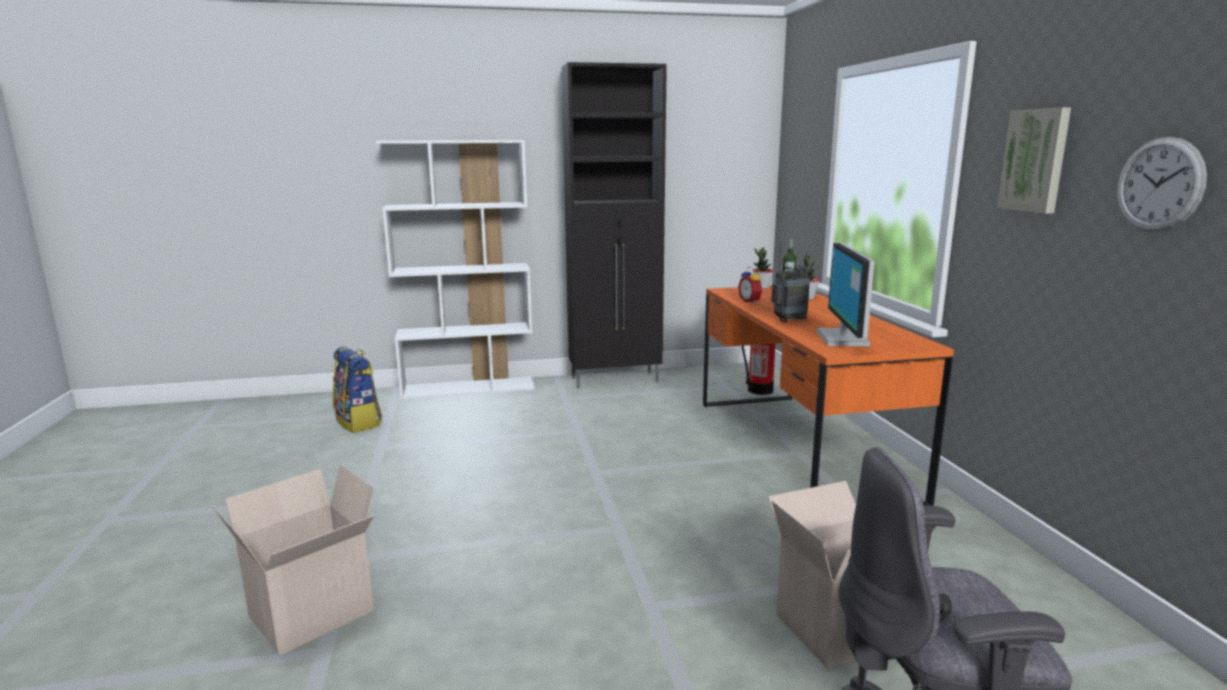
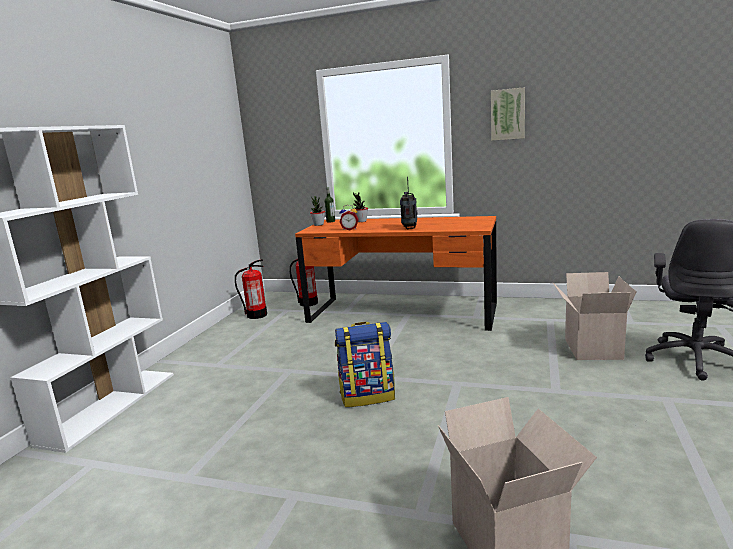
camera: 60 degrees left, 0 degrees up
(359, 422) = (90, 489): backpack -> backpack (368, 396)
(616, 380) = (213, 340): black cabinet -> none
(694, 378) = (256, 315): none -> fire extinguisher
(845, 338) = (458, 225): monitor -> none
(1159, 185) = (579, 117): wall clock -> none

